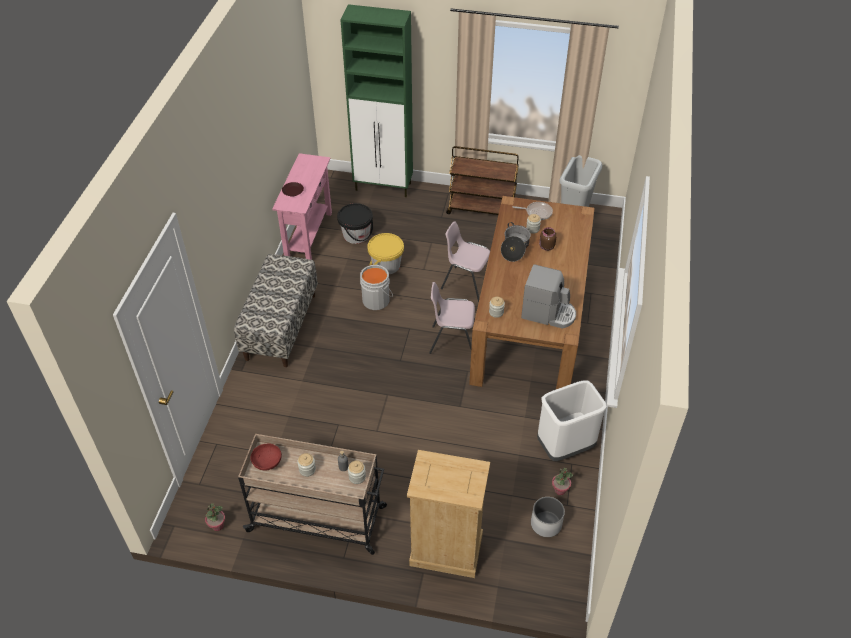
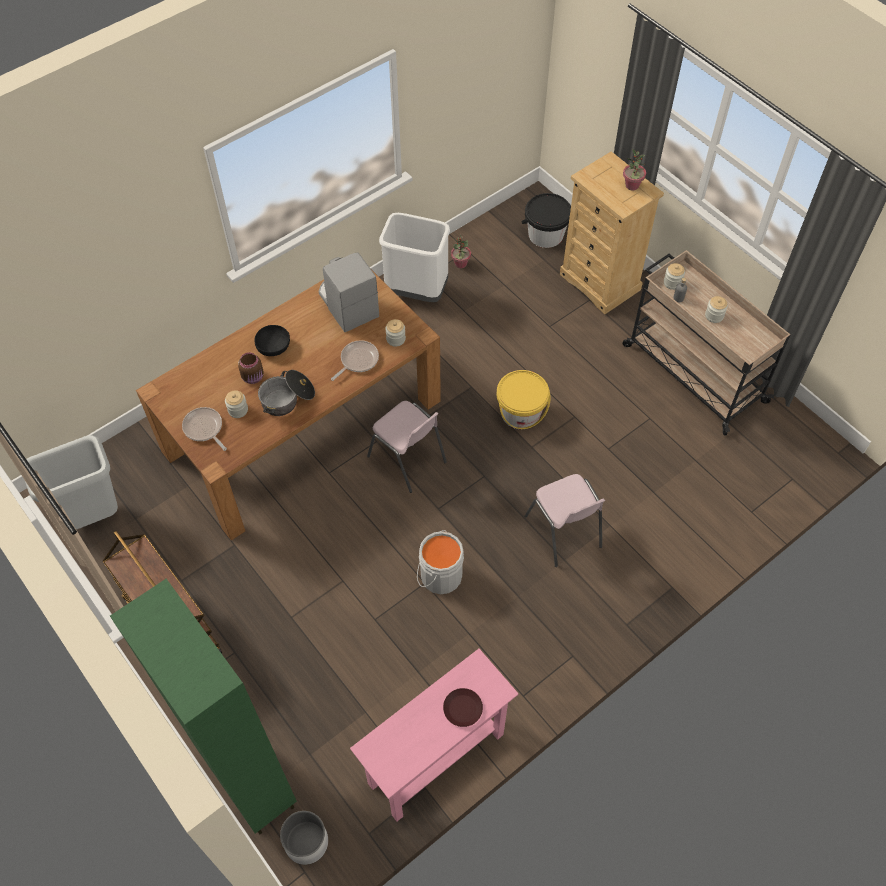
camera: 140 degrees left, 10 degrees up
(217, 526) = (794, 426): potted plant -> potted plant (632, 185)
(267, 463) = (749, 344): red bowl -> none
(280, 326) = (584, 620): bench -> none
(356, 234) = (371, 708): black bucket -> black bucket (545, 234)
(386, 265) = (381, 622): yellow bucket -> yellow bucket (521, 413)
(466, 284) = (316, 521): pink chair -> pink chair (563, 532)
(503, 288) = (357, 360): none -> frying pan
(546, 524) = (499, 249): white planter -> white planter (306, 842)
(556, 266) = (274, 347): none -> black bowl

